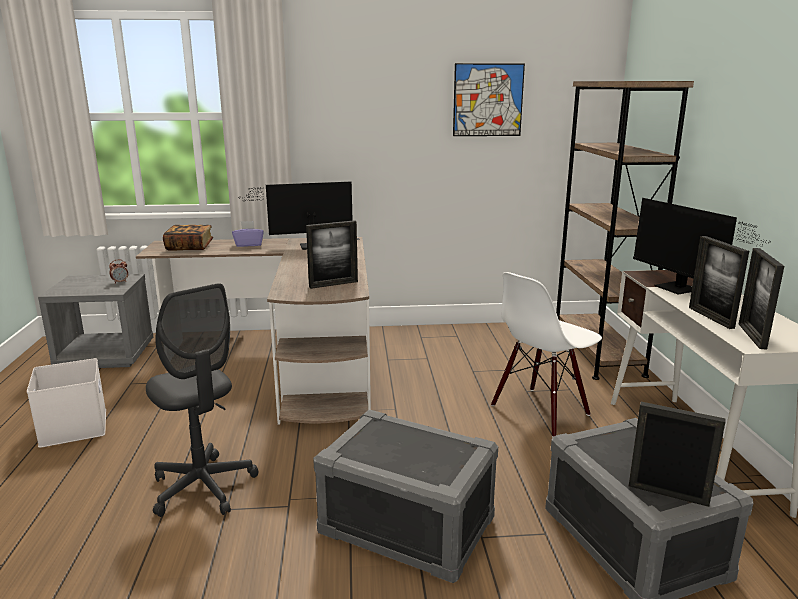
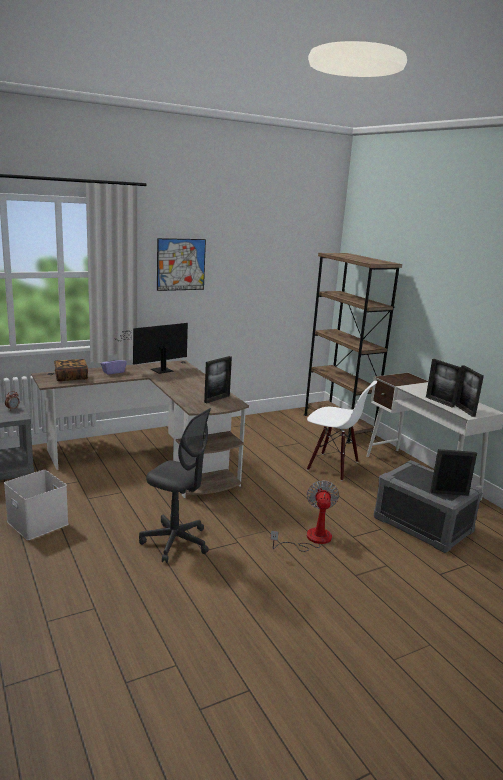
camera: 25 degrees left, 0 degrees up
(405, 526) = (311, 539): grey storage box -> fan
(488, 100) = (263, 262): picture -> picture (181, 264)
(540, 411) = (332, 466): white chair -> white chair turned 90 degrees counterclockwise
(680, 290) = (412, 386): monitor -> none

